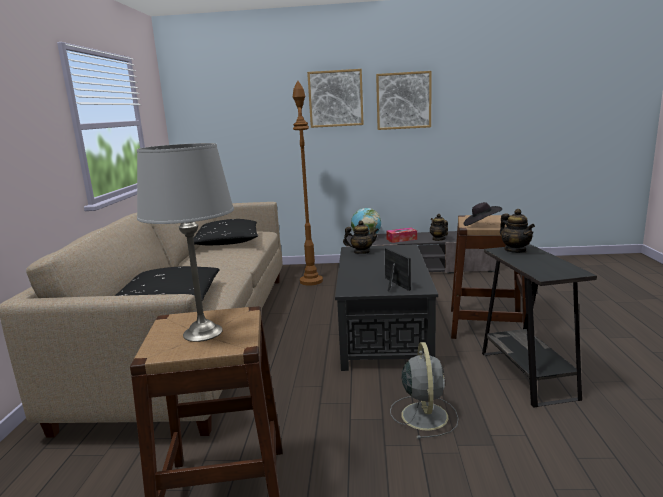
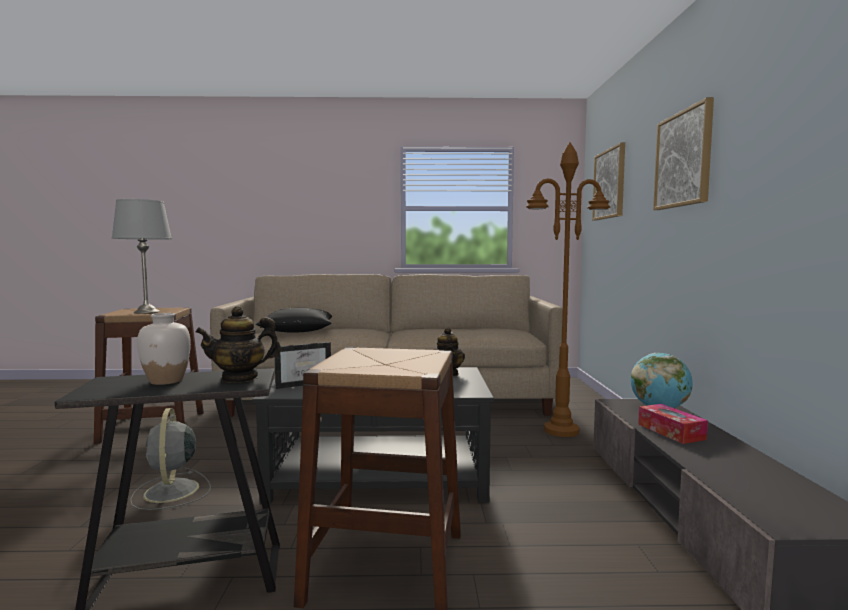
camera: 85 degrees right, 10 degrees down
(227, 242) = (465, 330): black pillow -> none
(403, 100) = (764, 144): picture -> picture (609, 184)
(424, 414) = (171, 492): grey fan -> grey fan turned 75 degrees clockwise
(438, 239) = (704, 463): teapot -> none
(481, 225) = (362, 354): black hat -> none
(536, 262) = (166, 381): none -> white vase

